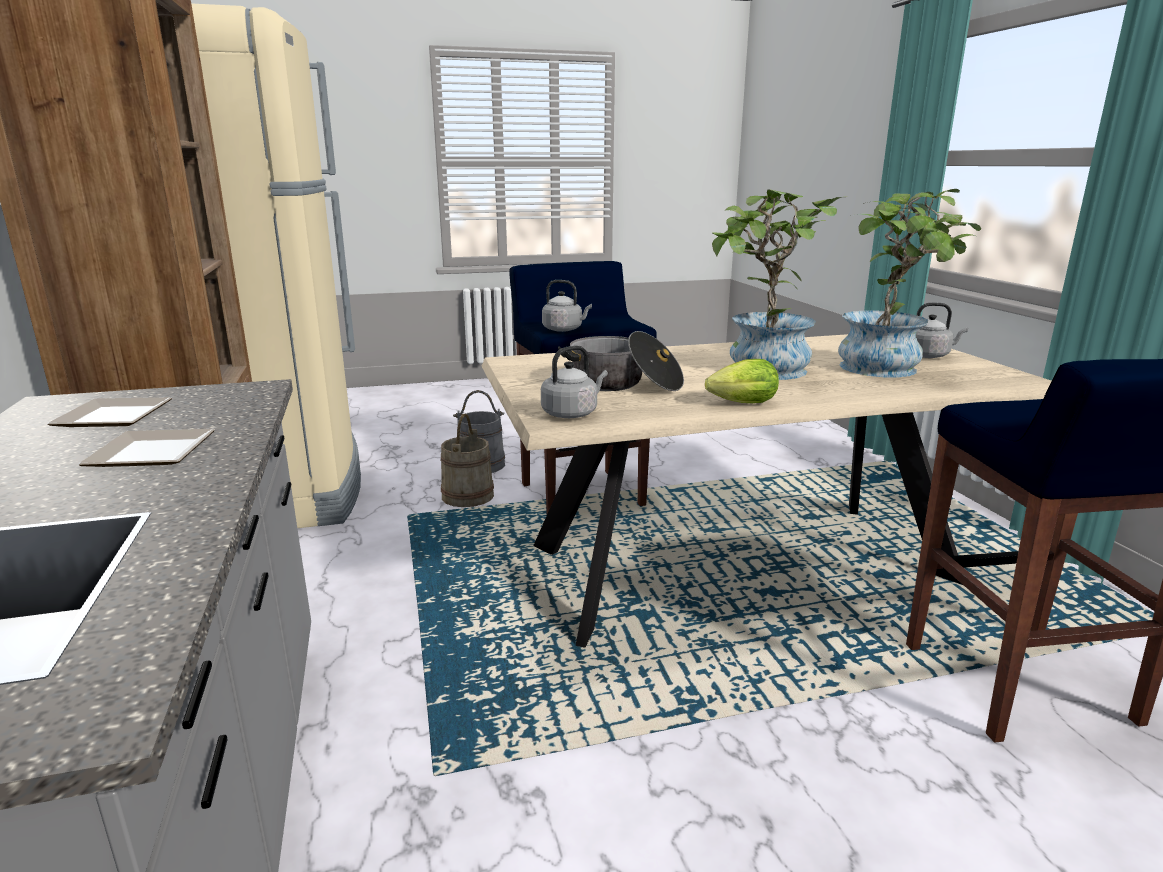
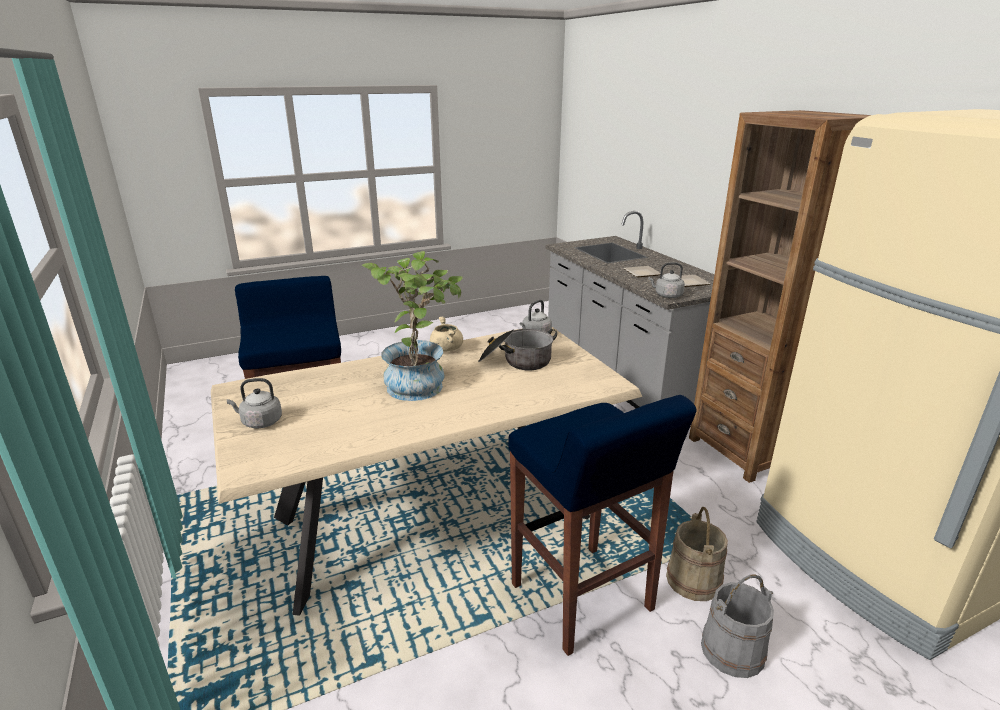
camera: 170 degrees right, 5 degrees up
(564, 329) = (596, 414): grey kettle -> grey kettle (667, 295)
(739, 404) = (446, 349): lettuce -> beige cooking pot
(889, 370) = (321, 394): potted plant -> none

